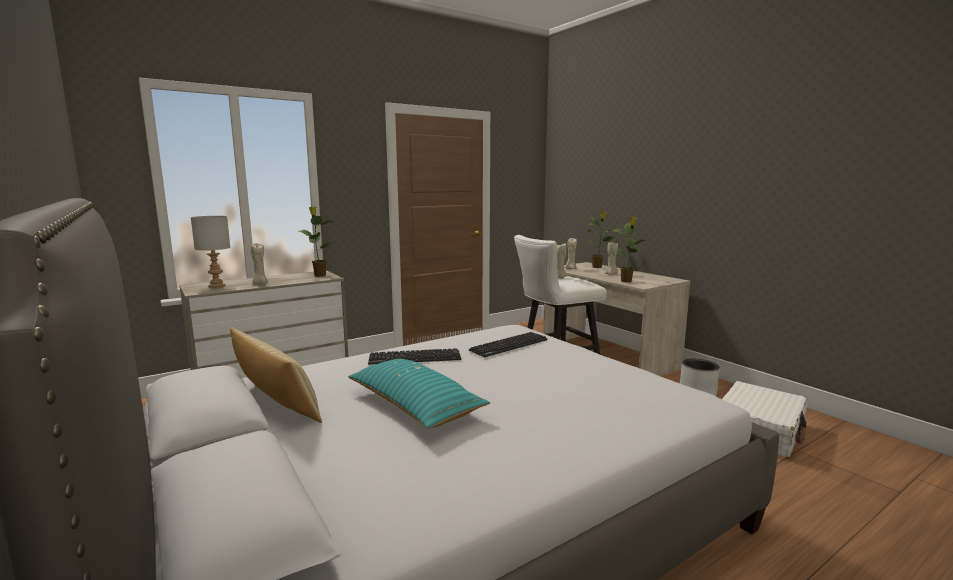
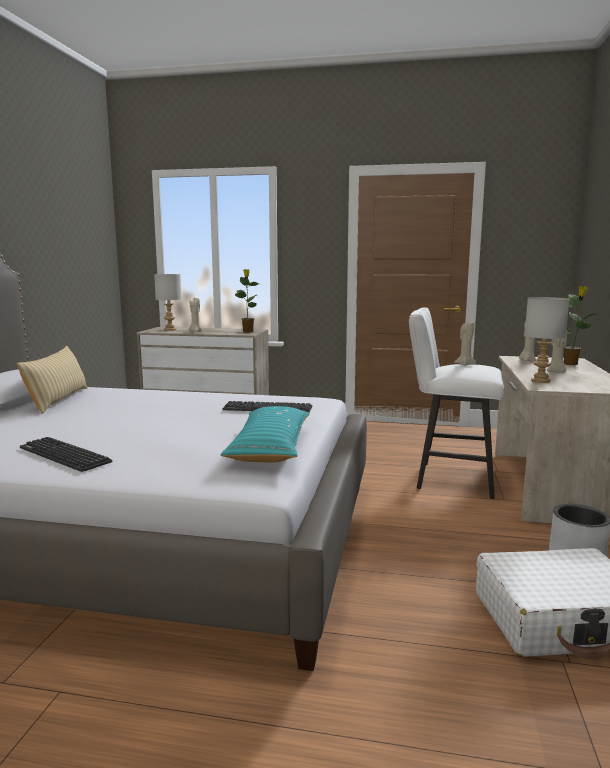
camera: 45 degrees right, 0 degrees up
(414, 405) = (97, 420): turquoise pillow -> turquoise pillow (270, 448)
(415, 358) = (185, 399): keyboard -> keyboard (64, 455)
(626, 281) = (541, 380): potted plant -> grey table lamp

